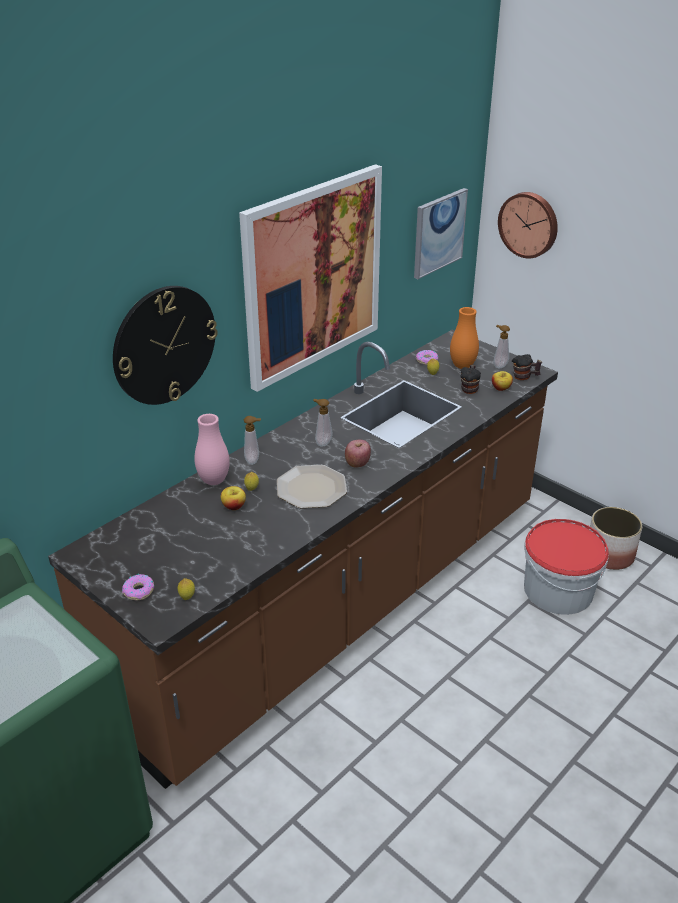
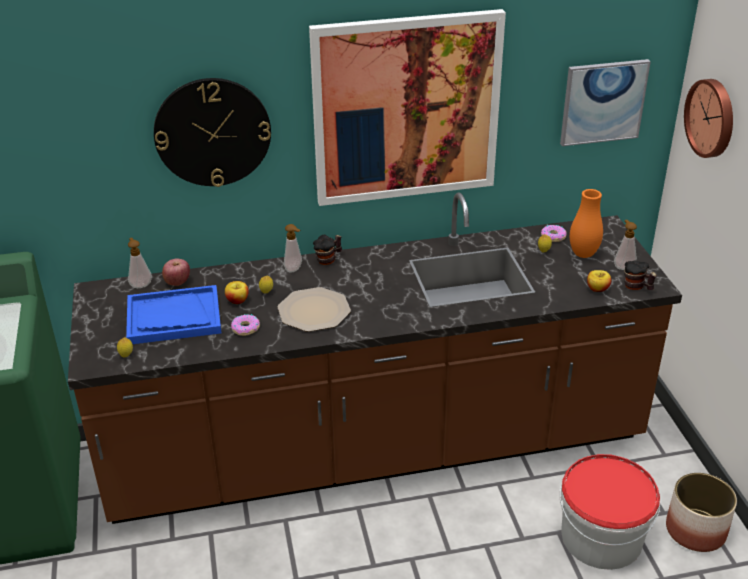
camera: 35 degrees right, 0 degrees up
(139, 591) = (101, 335): donut -> donut (245, 328)
(191, 545) = (173, 317): none -> blue tray
(214, 481) = (246, 274): pink vase -> none
(322, 442) = (367, 276): soap dispenser -> soap dispenser (140, 285)
(357, 463) = (376, 305): apple -> apple (177, 282)
(470, 388) = (564, 278): mug -> mug (328, 259)

